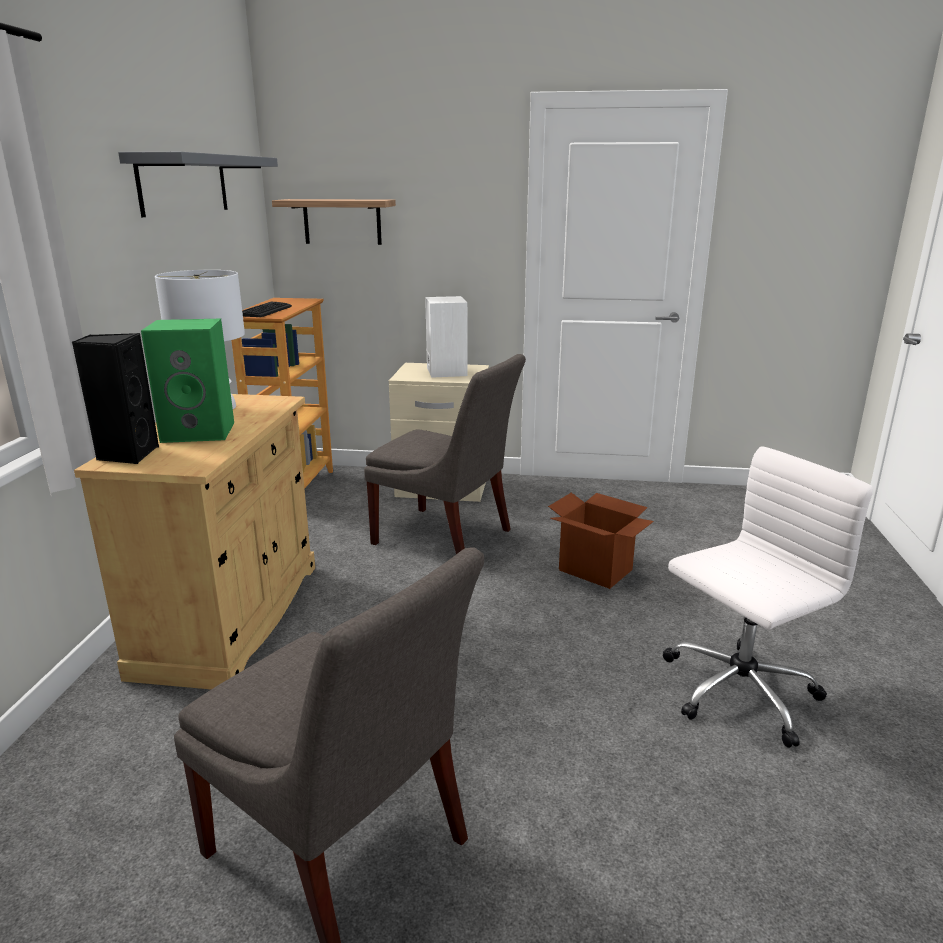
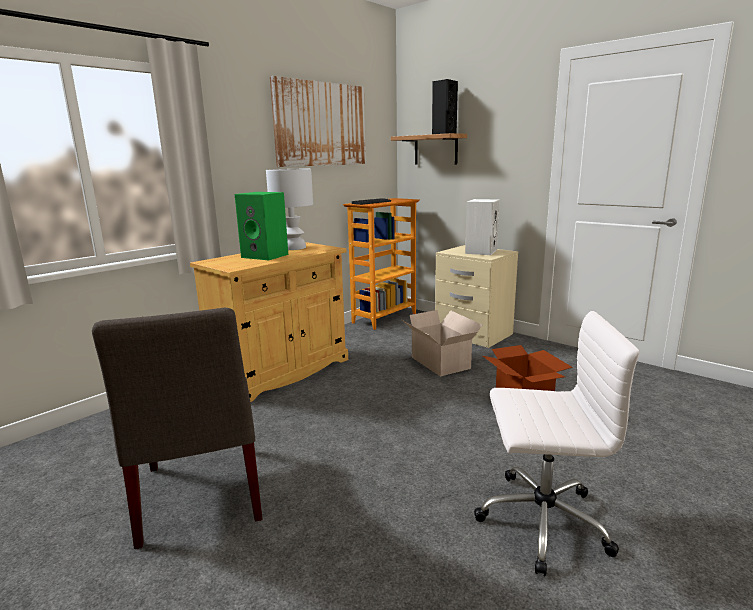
camera: 35 degrees right, 5 degrees down
(127, 454) = (219, 260): black speaker -> black speaker (443, 134)
(184, 184) = (321, 124): grey shelf -> picture
(447, 539) = (441, 363): grey chair -> cardboard box

